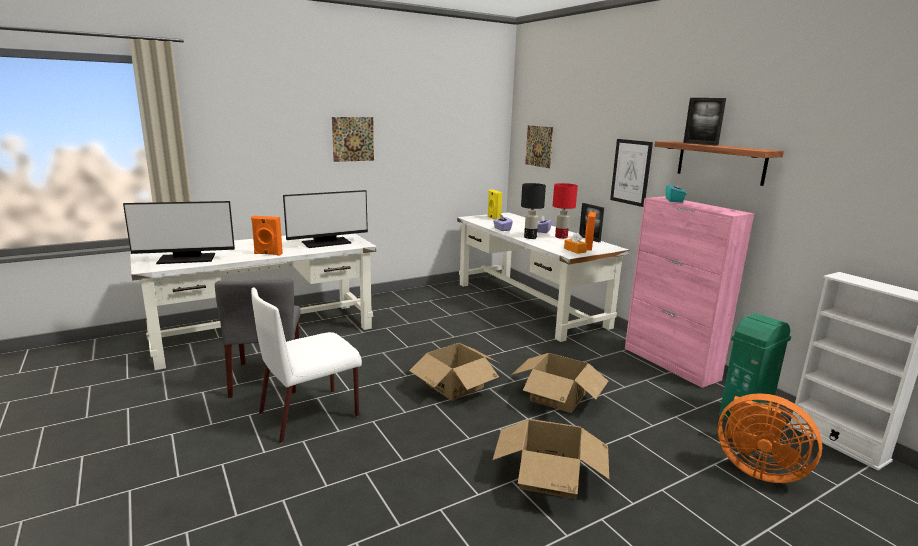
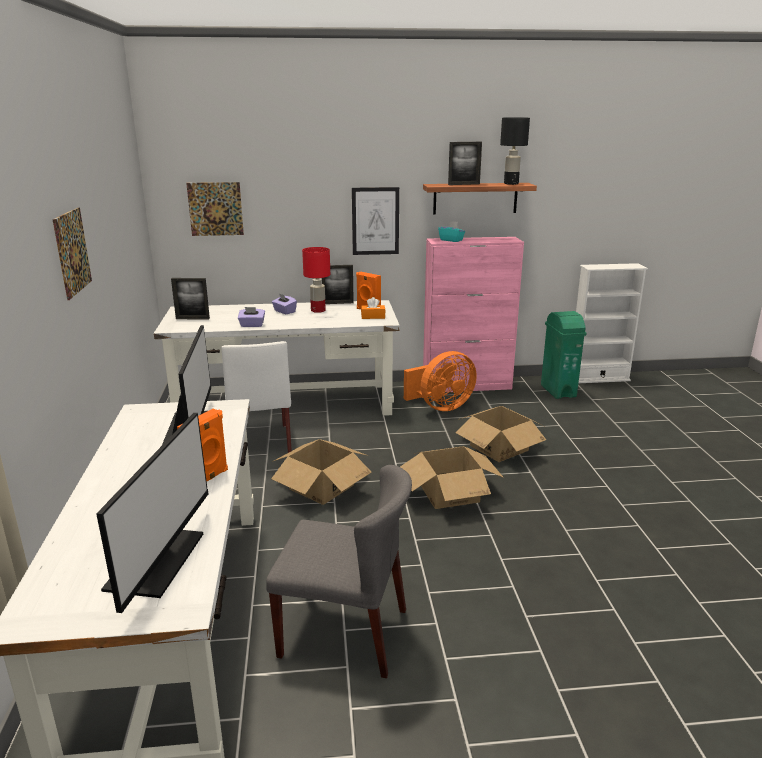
camera: 65 degrees left, 5 degrees up
(311, 414) = (467, 602): white chair -> white chair (261, 442)
(493, 218) = (192, 318): yellow speaker -> picture frame
(530, 237) = (304, 321): black table lamp -> black table lamp (510, 184)
(550, 476) = (618, 486): cardboard box -> cardboard box (322, 486)
(756, 468) = (622, 412): orange fan -> orange fan (441, 407)

